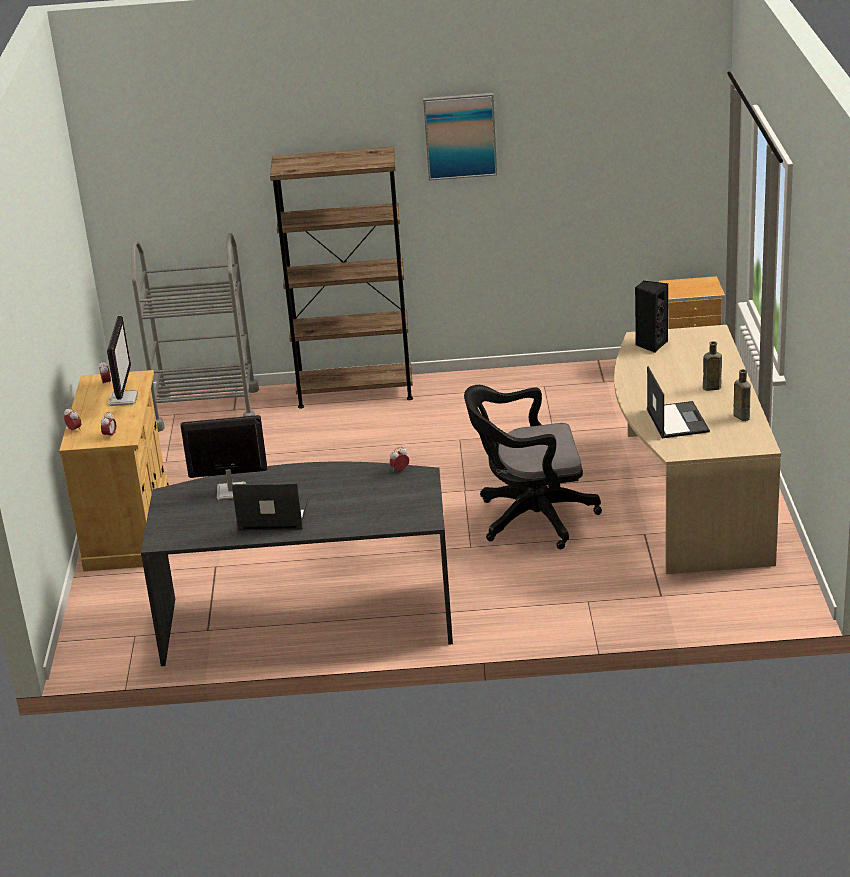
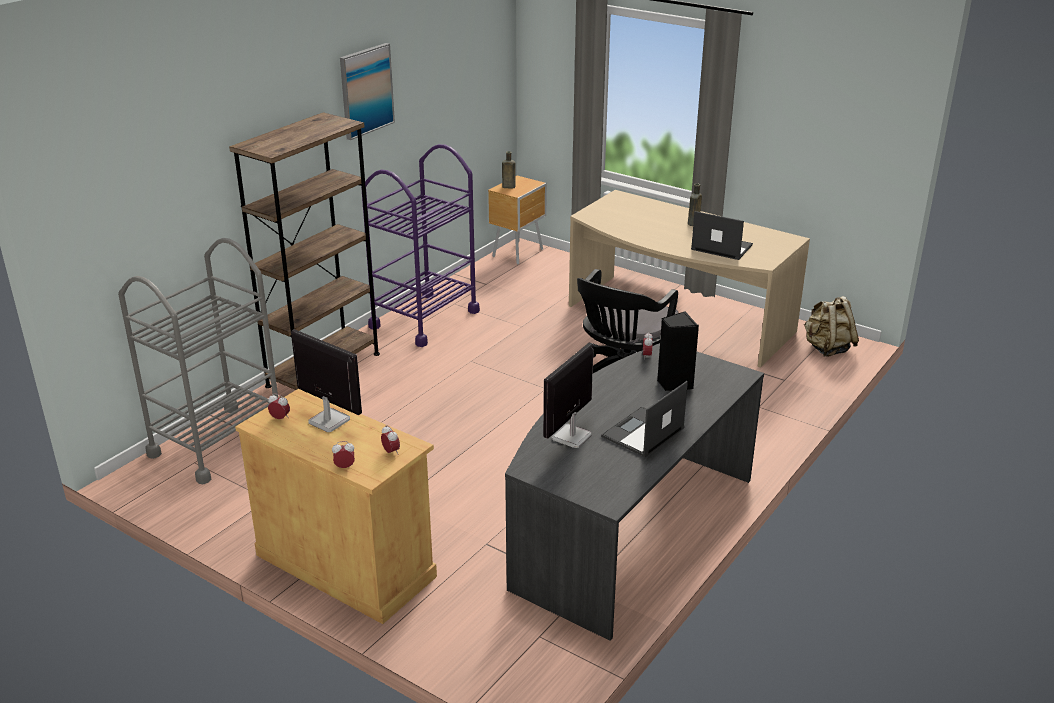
camera: 55 degrees left, 0 degrees up
(496, 388) = (424, 319): none -> purple cart
(651, 344) = (602, 216): black speaker -> black speaker (674, 383)
(740, 416) = (745, 230): brown bottle -> brown bottle (507, 187)
(765, 596) = (827, 349): none -> beige backpack

